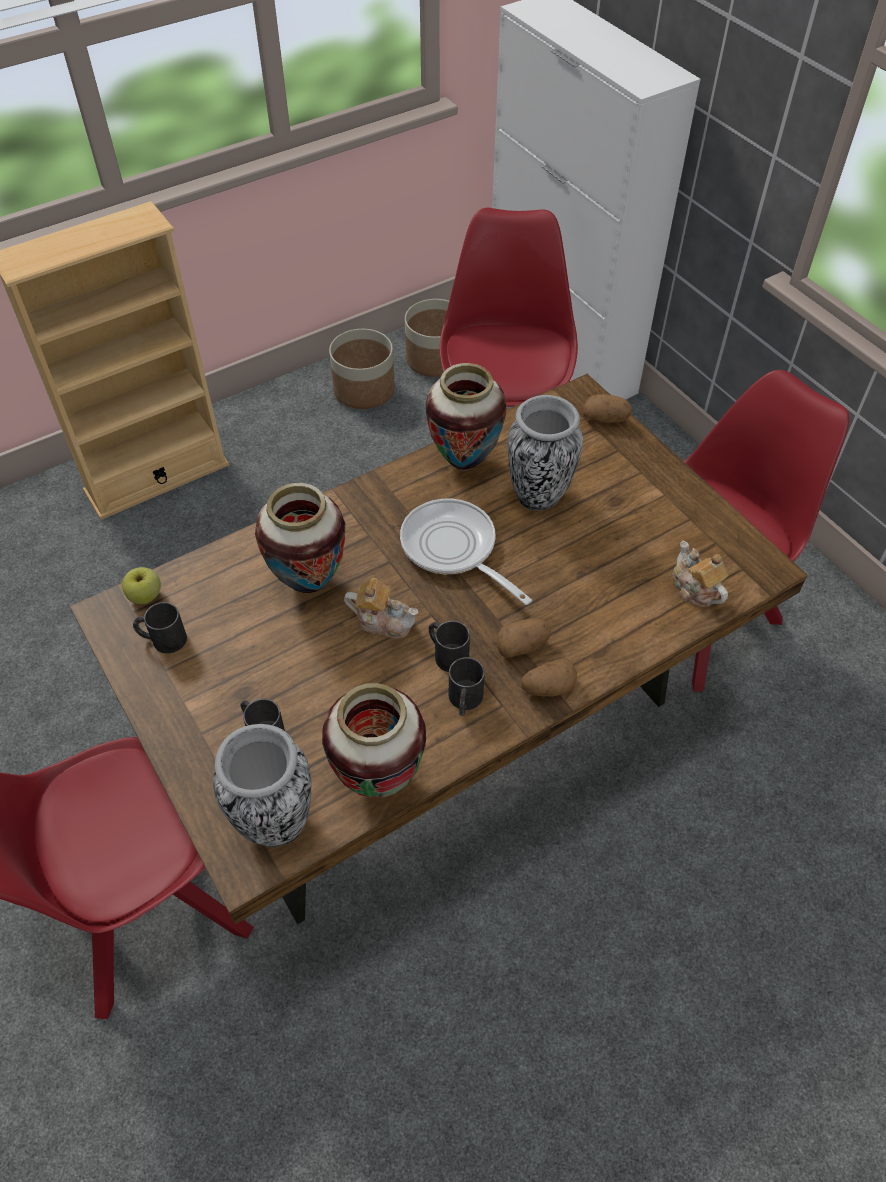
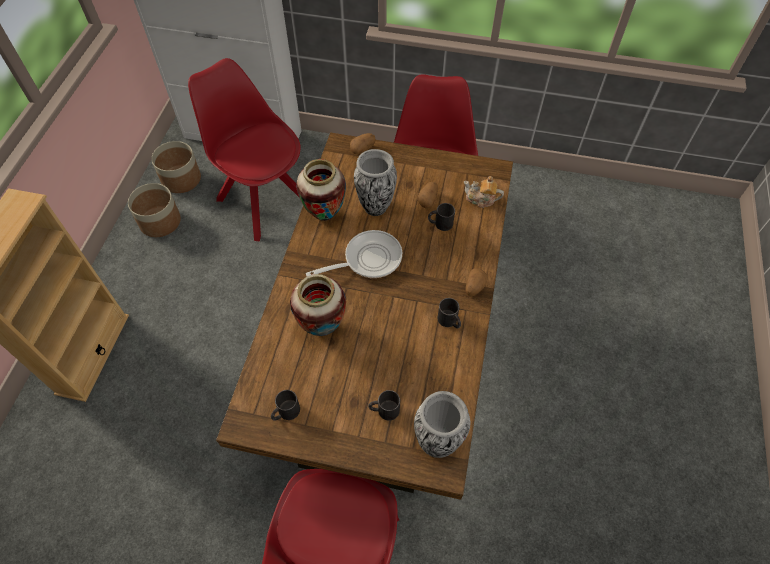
camera: 45 degrees left, 5 degrees up
(145, 596) = (250, 401): apple -> none
(379, 780) = (456, 384): vase -> none
(383, 621) = (376, 316): teapot -> none
(446, 653) = (419, 307): black mug -> black mug (440, 223)
(453, 549) = (368, 259): frying pan -> frying pan turned 150 degrees clockwise
(522, 646) = (445, 278): potato -> potato (428, 200)

